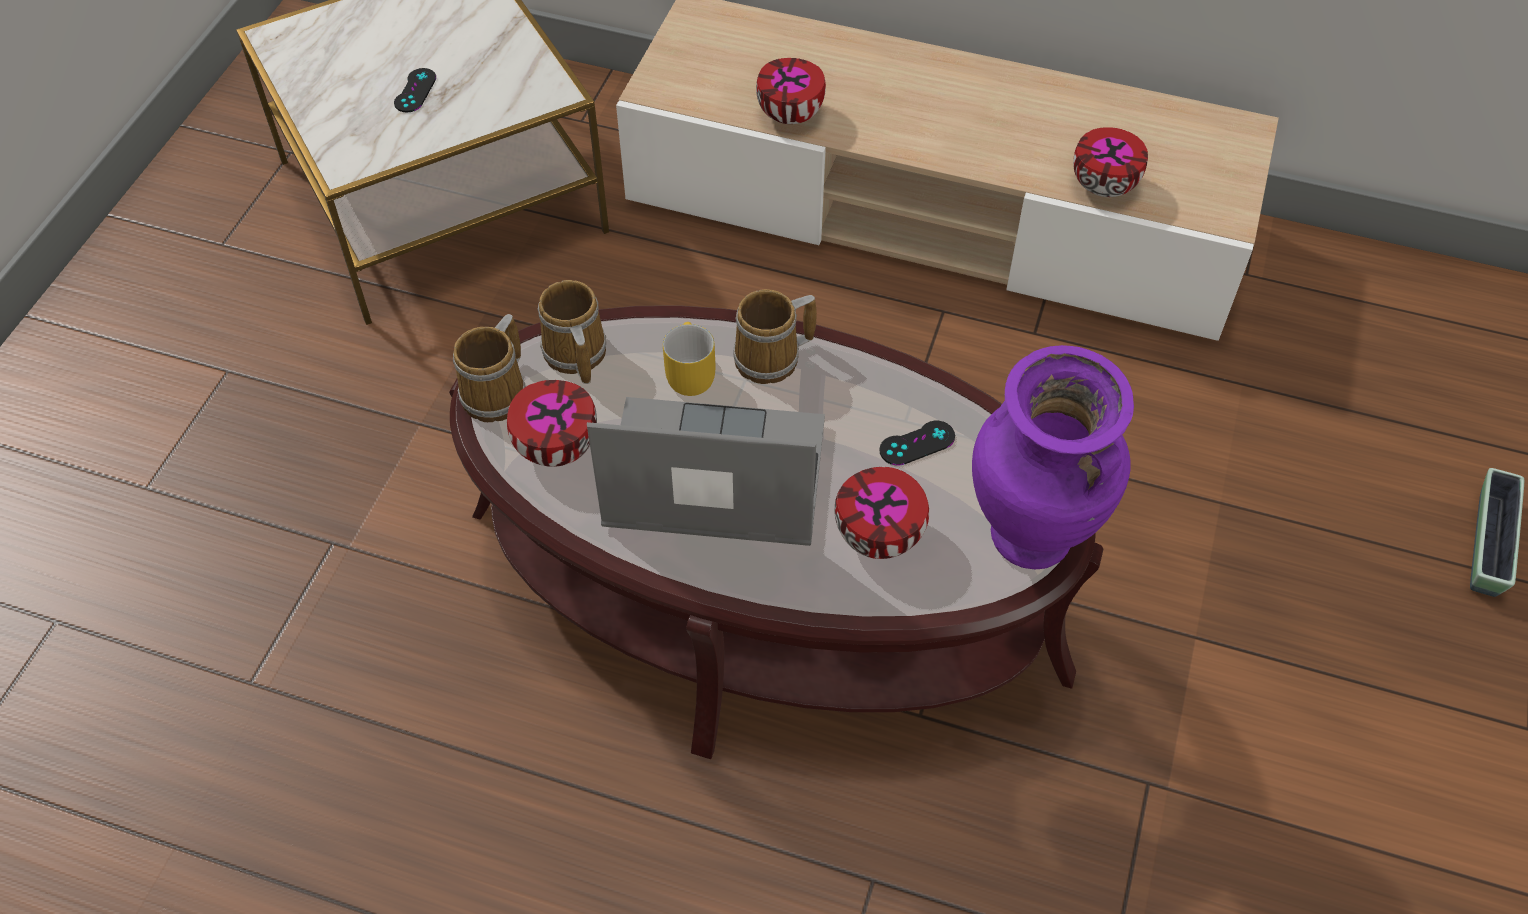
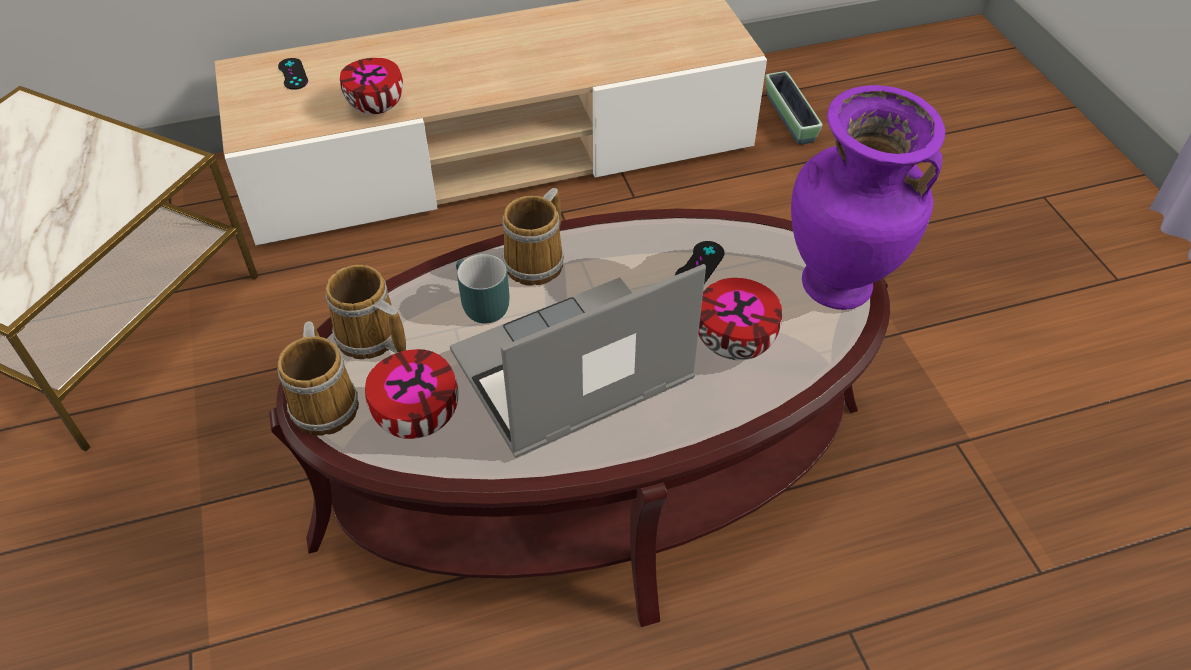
camera: 35 degrees left, 5 degrees down
(415, 90) = (35, 212): black game controller -> black game controller (293, 74)
(686, 373) = (478, 305): yellow mug -> turquoise mug
(1105, 185) = (641, 60): bowl -> none
(1487, 544) = (1001, 187): planter -> planter (789, 118)

